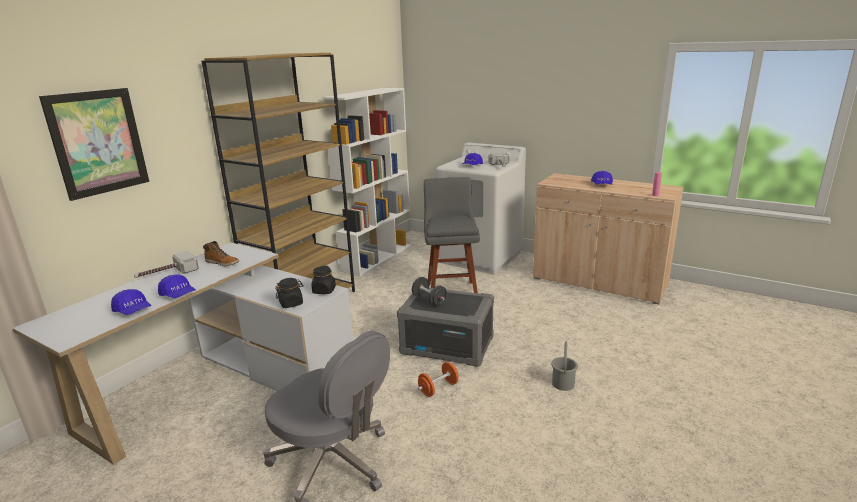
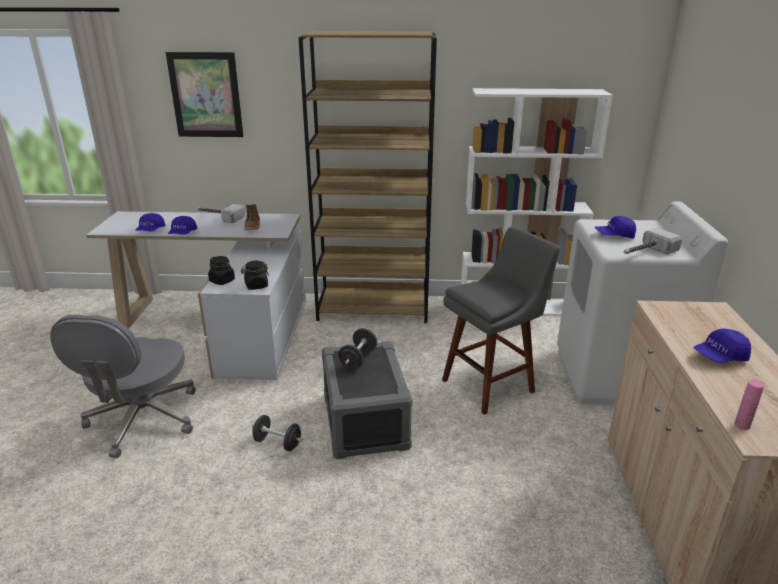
camera: 60 degrees right, 5 degrees up
(438, 388) = (277, 443): orange dumbbell -> black dumbbell
(562, 384) = (341, 545): grey bucket -> none

